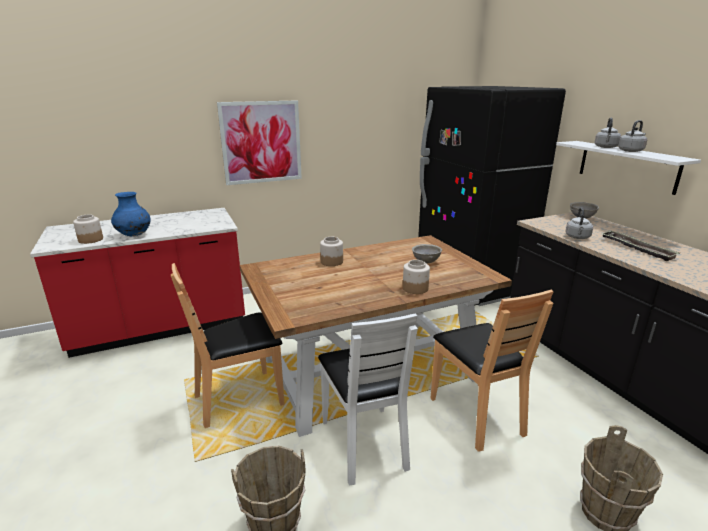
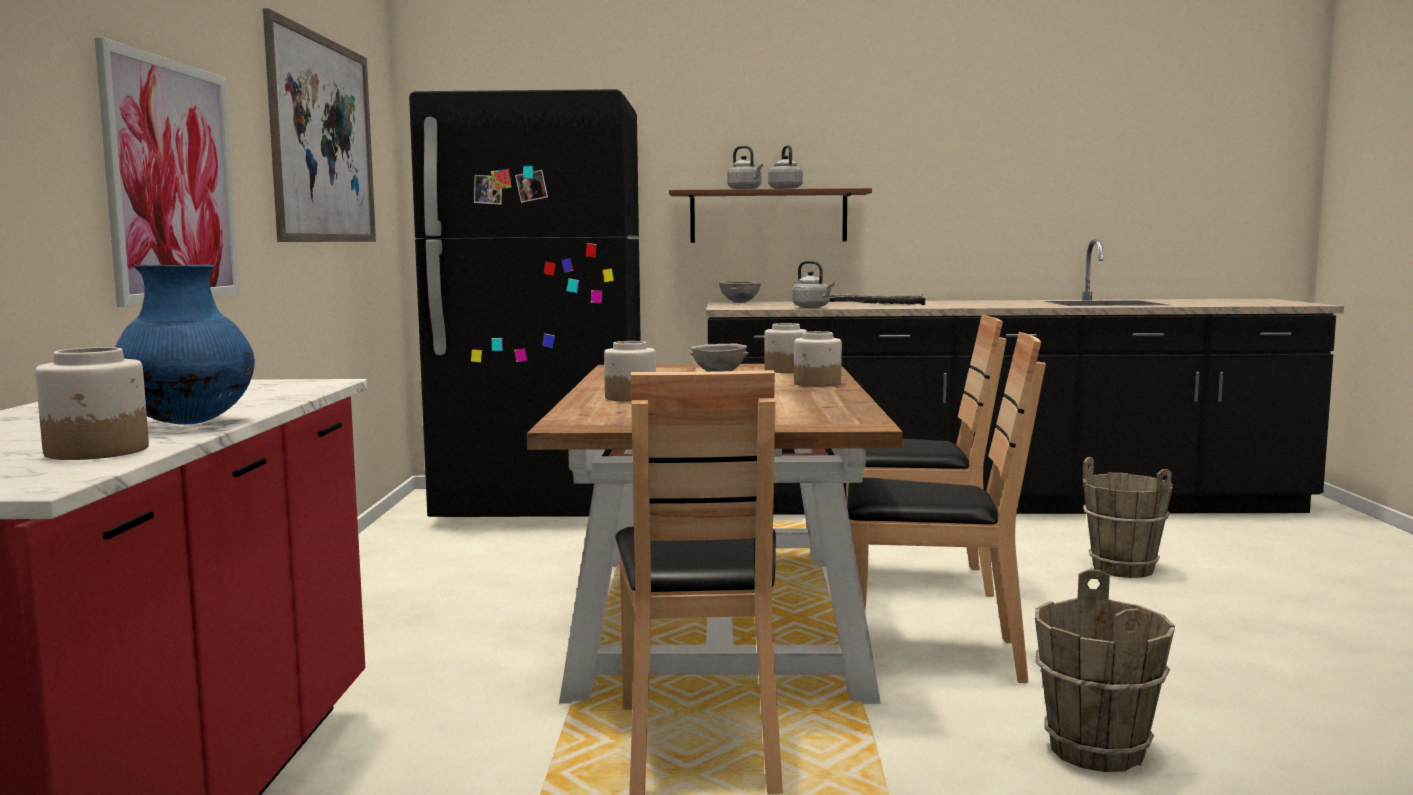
camera: 65 degrees left, 15 degrees down
(365, 443) = (931, 657): white chair -> brown chair
(388, 111) = (324, 140): none -> picture
(458, 273) = (785, 370): none -> jar
(627, 166) = (768, 216): white shelf -> brown shelf

